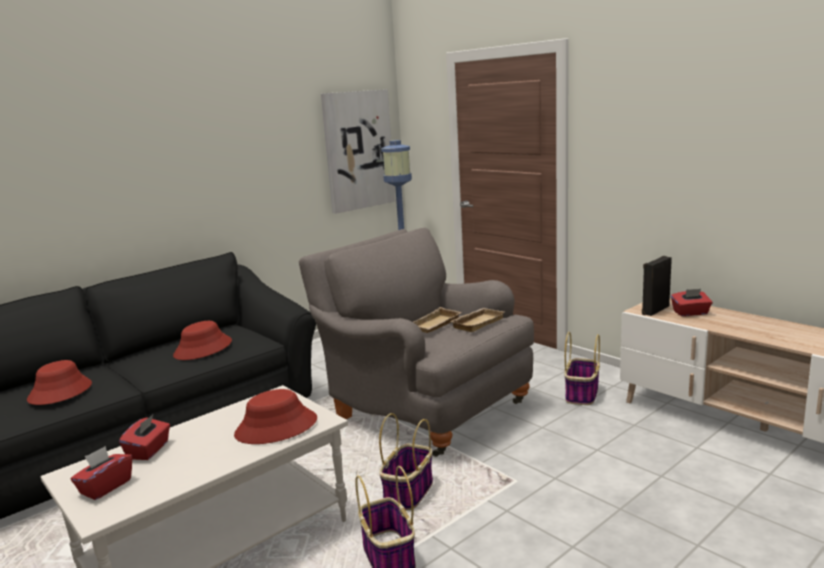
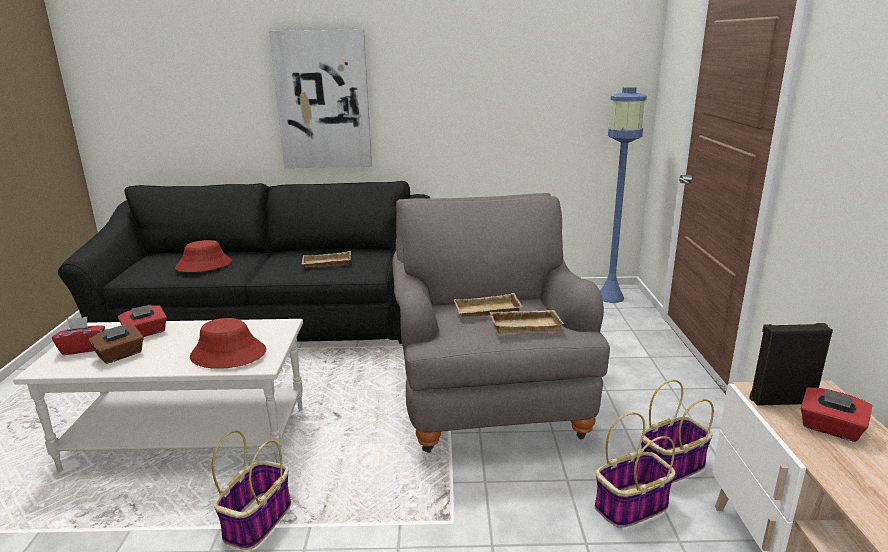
camera: 40 degrees right, 5 degrees up
(166, 472) = (120, 355): none -> brown tissue box
(203, 349) = (326, 264): red hat -> beige tray
(358, 150) = (592, 94): picture -> picture (323, 101)
(408, 493) = (354, 473): basket -> basket (631, 507)

